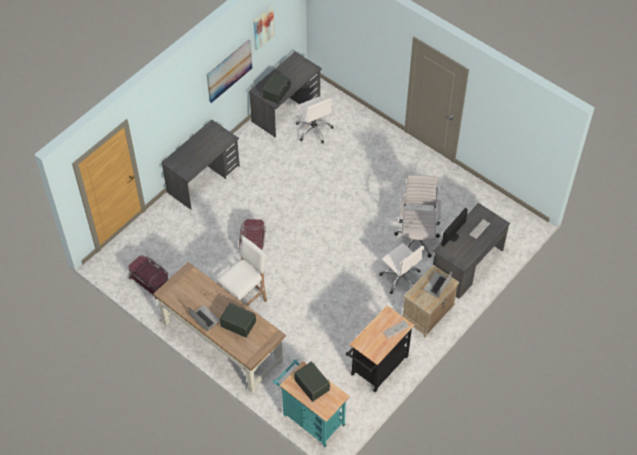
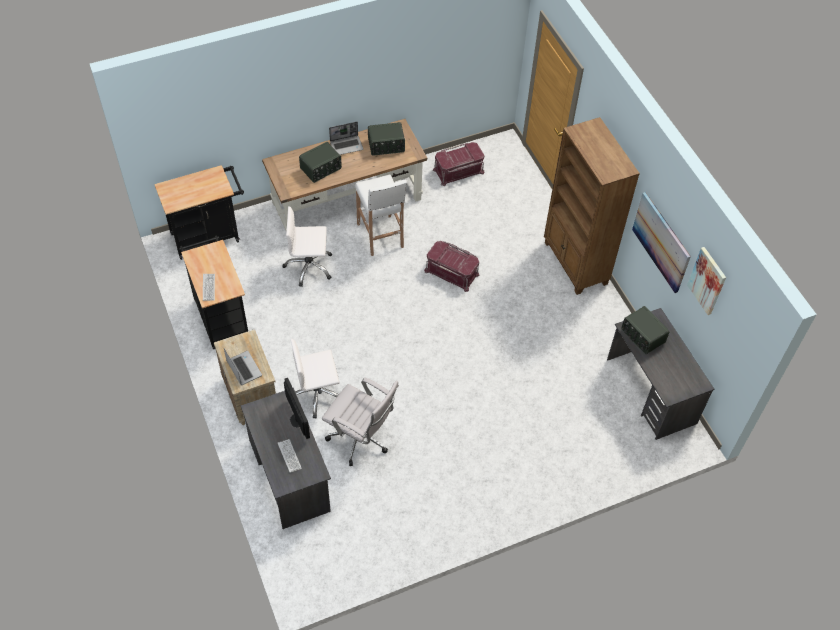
camera: 115 degrees right, 0 degrees up
(203, 179) = (575, 263): grey desk -> brown bookcase
(311, 418) = (209, 236): turquoise cart -> black cart
(312, 385) = (201, 189): radio -> radio (386, 146)
(314, 130) = (599, 407): white office chair -> white office chair (309, 267)

